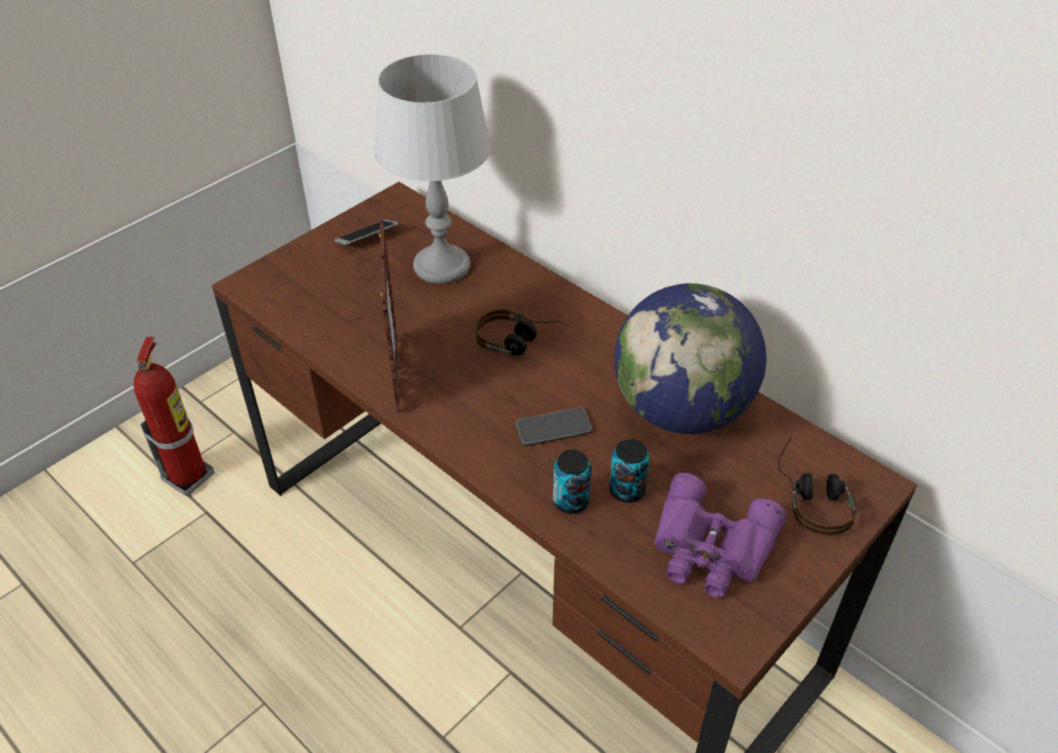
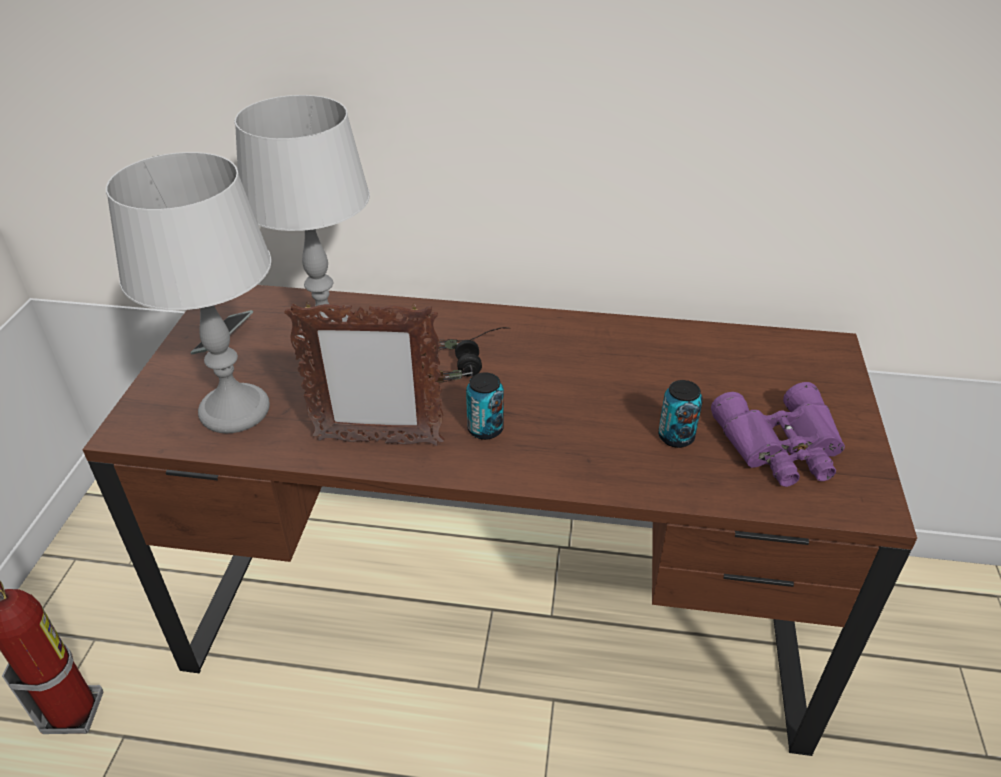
camera: 35 degrees left, 5 degrees down
(324, 301) = (233, 410): none -> grey table lamp
(396, 375) = (377, 441): picture frame -> picture frame turned 135 degrees clockwise
(553, 428) = (566, 418): phone -> none
(570, 501) = (642, 468): can -> can (485, 429)
(681, 410) = (649, 357): globe -> none
(813, 496) = (805, 374): headphones -> none

